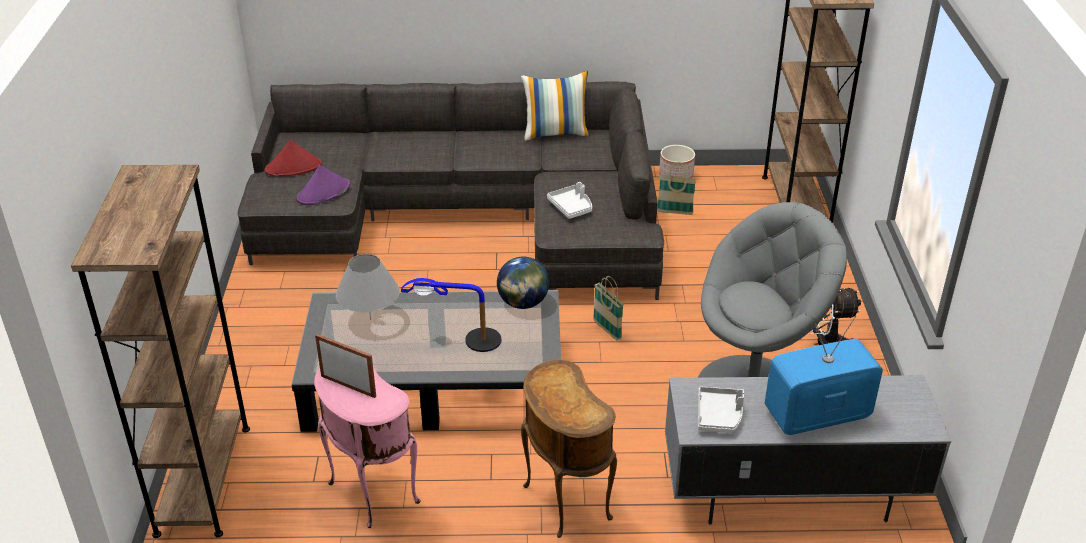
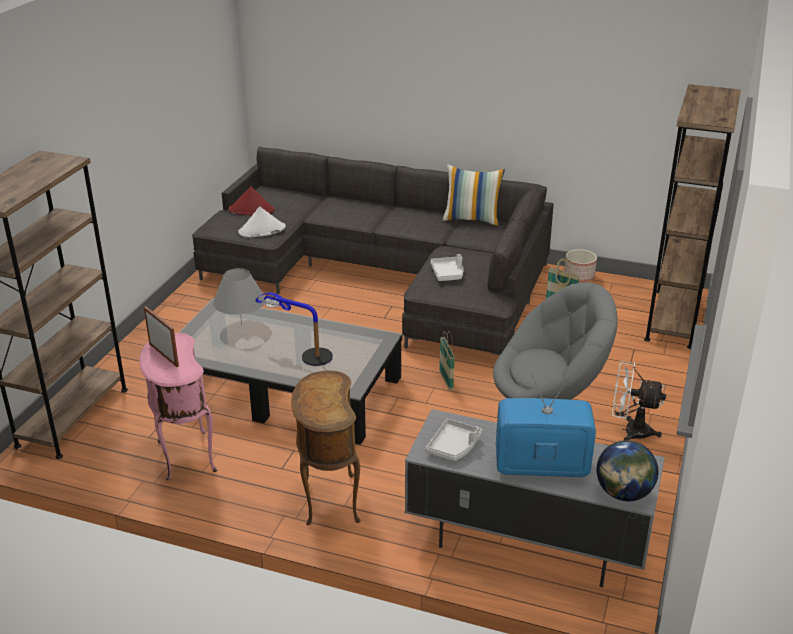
camera: 20 degrees right, 5 degrees down
(323, 192) = (262, 230): purple hat -> white hat
(523, 303) = (366, 337): globe -> globe (623, 493)

